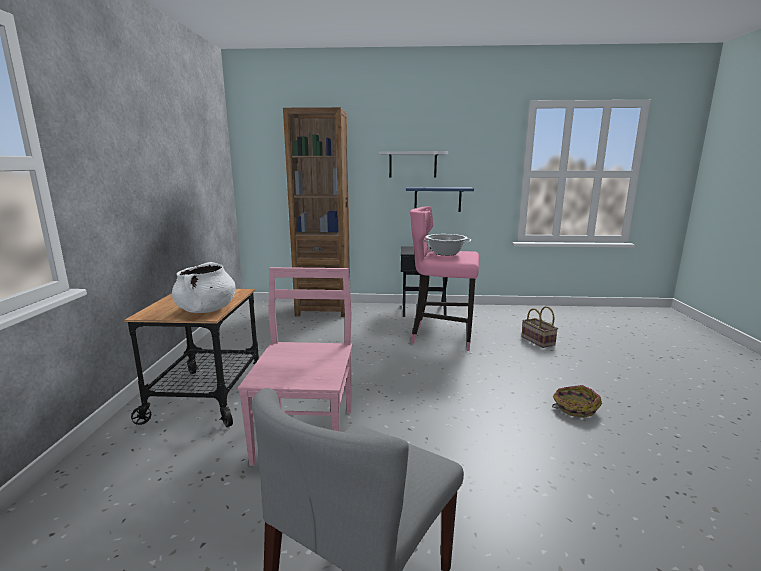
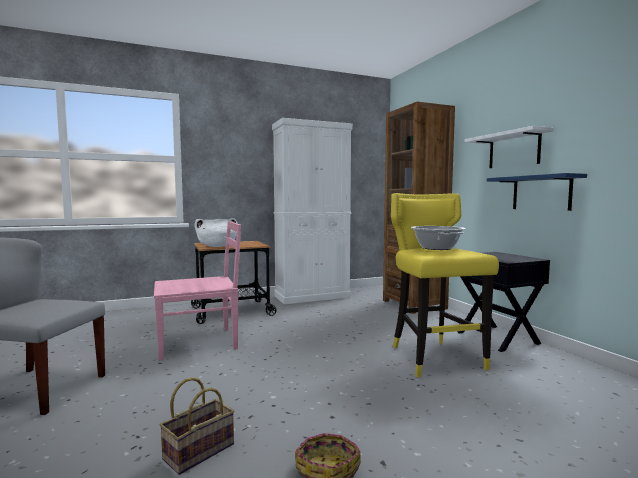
camera: 65 degrees right, 10 degrees down
(225, 340) = (312, 296): none -> white cabinet
(441, 337) = (434, 358): pink stool -> yellow stool
(536, 341) = (536, 423): basket -> basket (200, 450)

